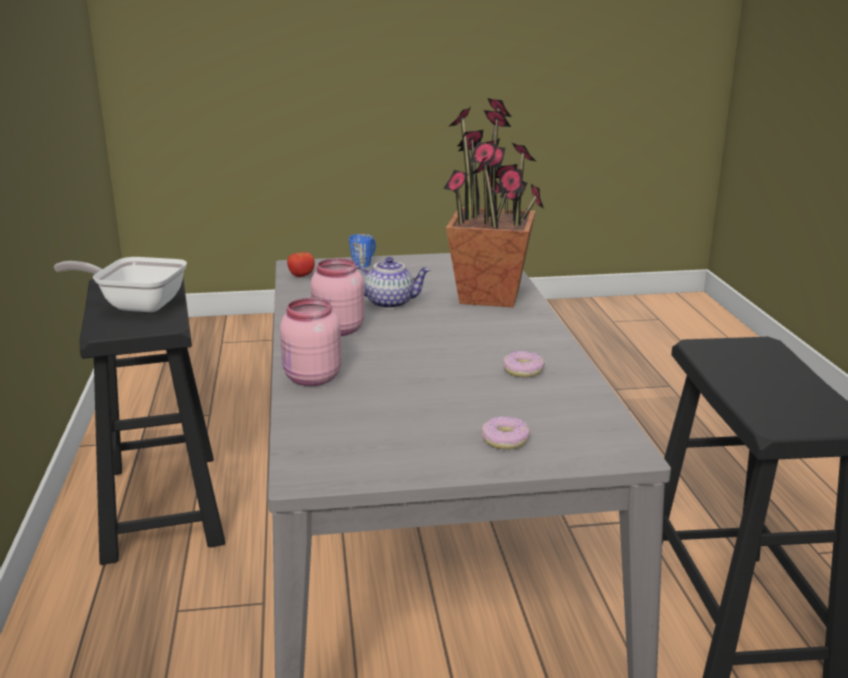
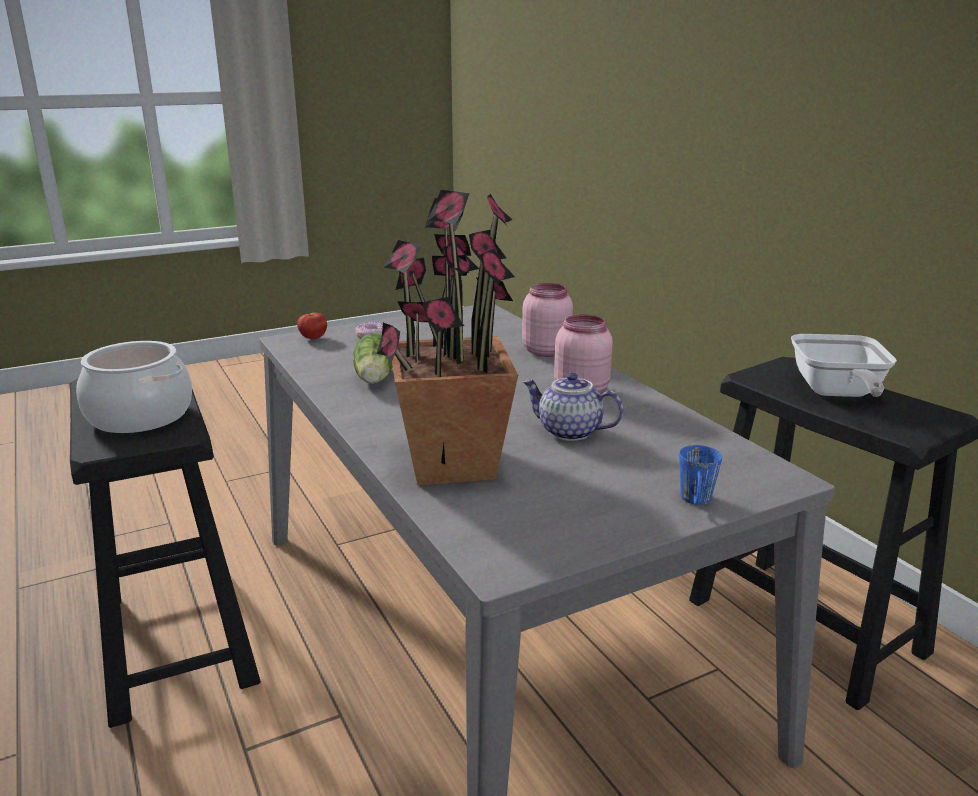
camera: 160 degrees right, 0 degrees up
(136, 304) = (836, 393): frying pan -> frying pan turned 105 degrees clockwise
(301, 276) = (740, 458): tomato -> tomato (313, 338)
(390, 303) = (568, 432): teapot -> teapot turned 45 degrees clockwise
(523, 370) = (374, 379): donut -> lettuce
(753, 369) = (141, 416): none -> cooking pot

